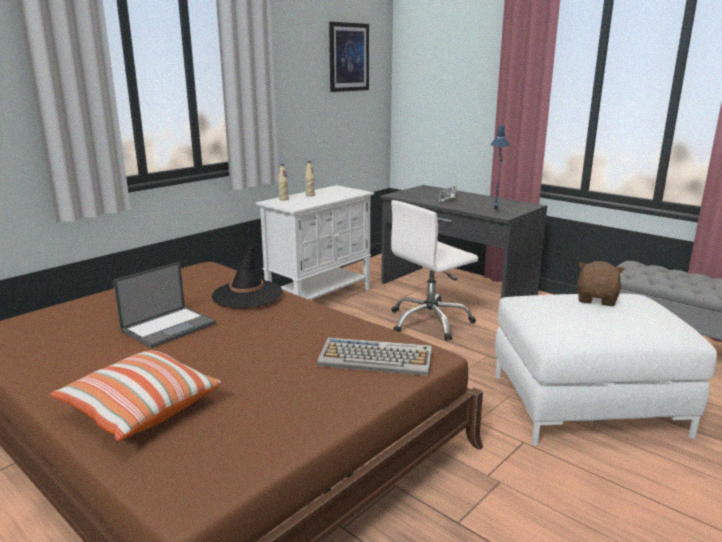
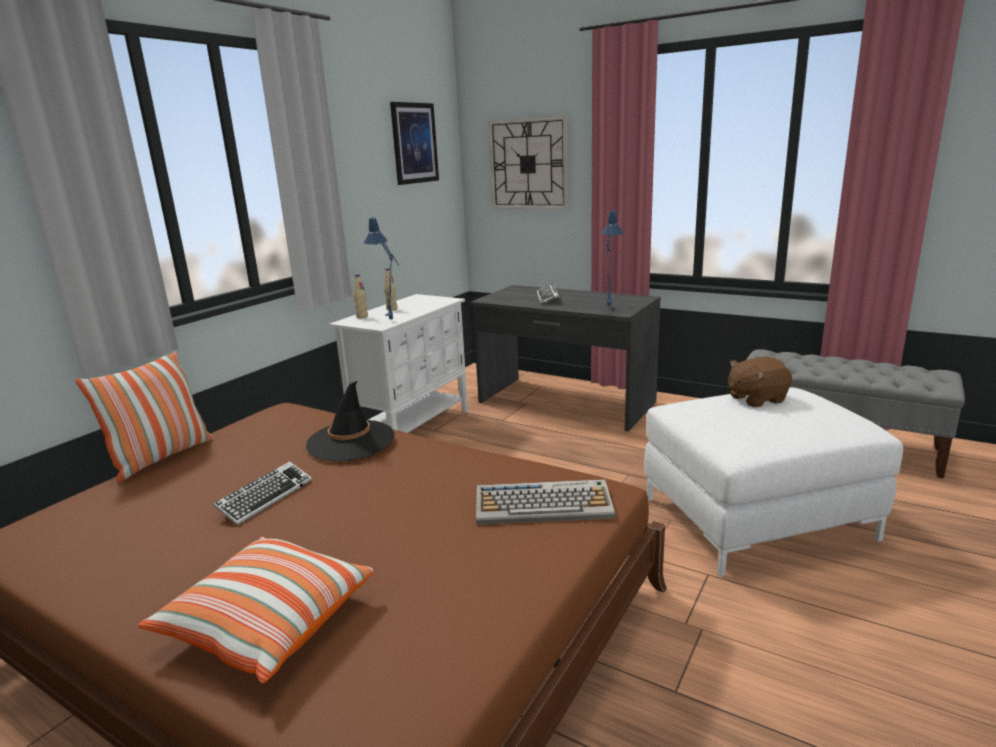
camera: 10 degrees left, 0 degrees up
(107, 290) = (161, 457): none -> pillow
(169, 327) = (265, 497): laptop -> keyboard
(306, 203) = (392, 319): none -> blue table lamp
(430, 322) = (550, 442): white office chair -> none
(447, 80) = (528, 164): none -> wall clock
(597, 299) = (756, 399): brown plush toy -> brown plush toy turned 120 degrees counterclockwise

